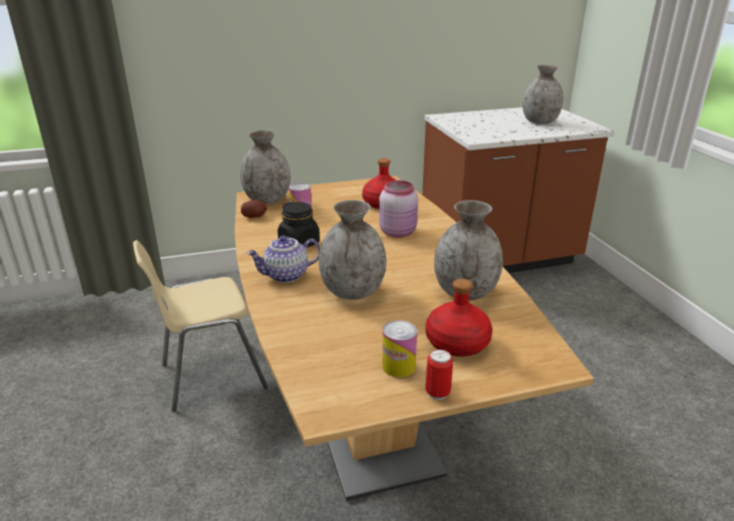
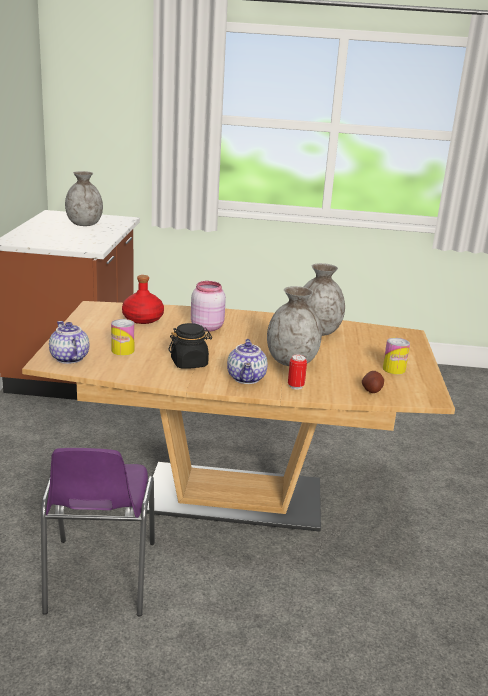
camera: 70 degrees left, 5 degrees down
(210, 376) = (99, 579): beige chair -> purple chair
(254, 216) = (105, 370): potato -> potato (371, 390)
(267, 200) = (68, 358): grey vase -> teapot
(437, 393) = (424, 366): can -> can (295, 386)
(458, 343) = (376, 349): red bottle -> none

